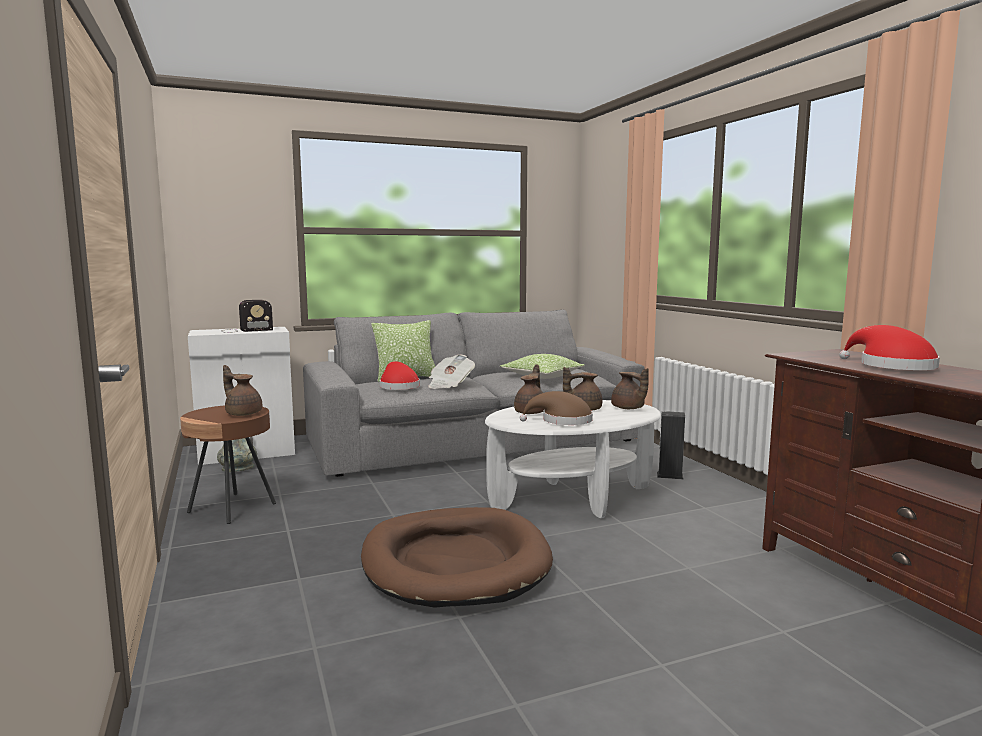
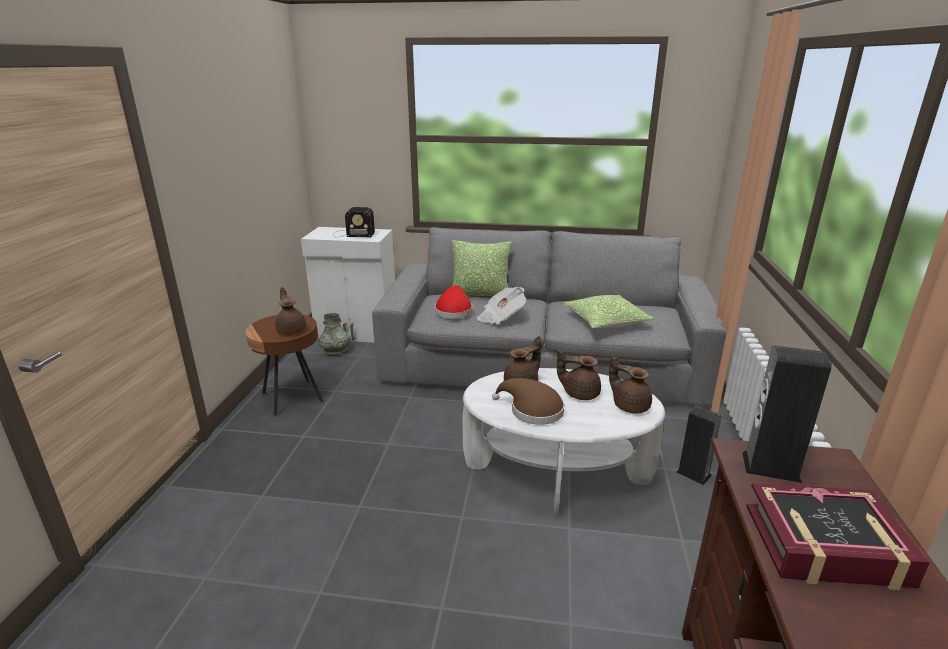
camera: 30 degrees right, 15 degrees up
(455, 562) = (377, 524): brown dog bed -> none
(628, 408) = (629, 405): brown teapot -> brown teapot turned 135 degrees clockwise
(816, 355) = (771, 467): none -> speaker
(891, 366) = (825, 546): red hat -> book

